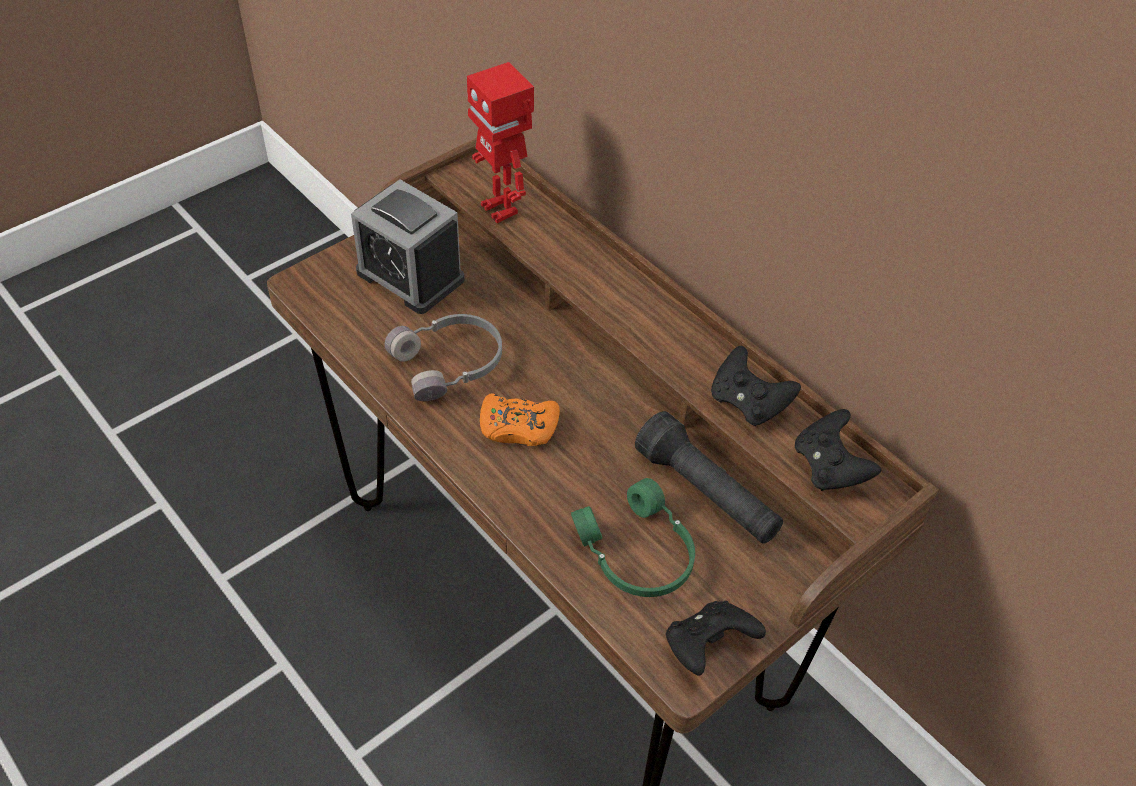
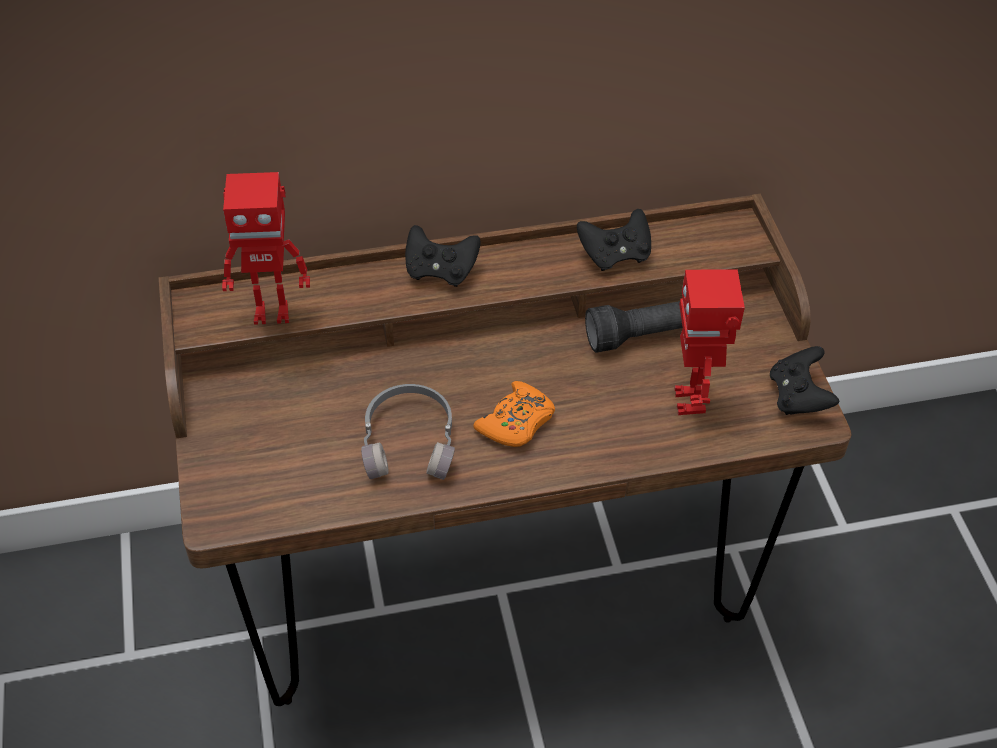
camera: 60 degrees left, 0 degrees up
(410, 276) = (273, 428): alarm clock -> none
(635, 553) = (692, 401): green headphones -> toy robot
(829, 468) = (704, 241): black game controller -> black game controller (440, 271)

